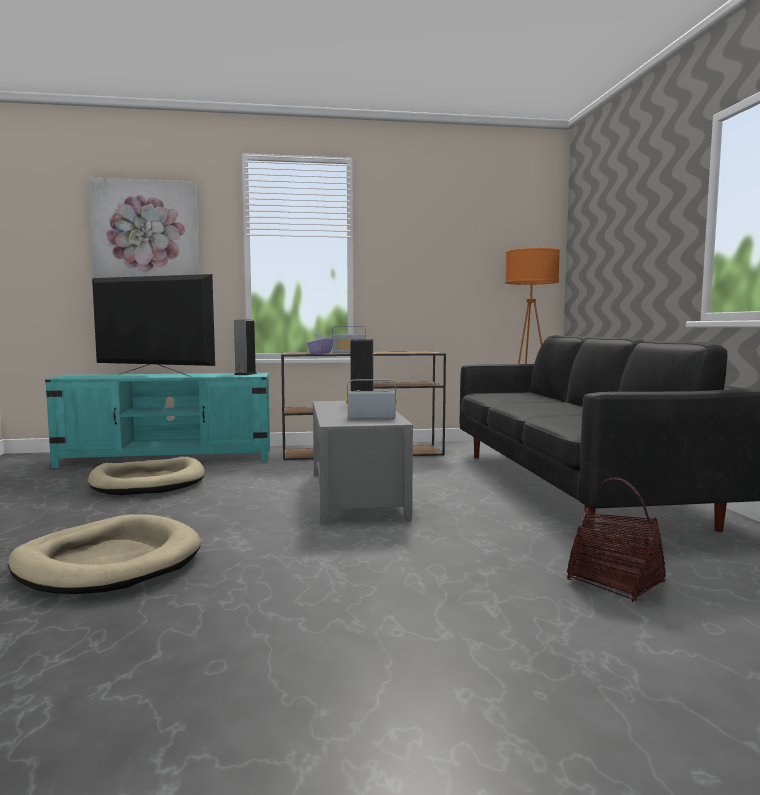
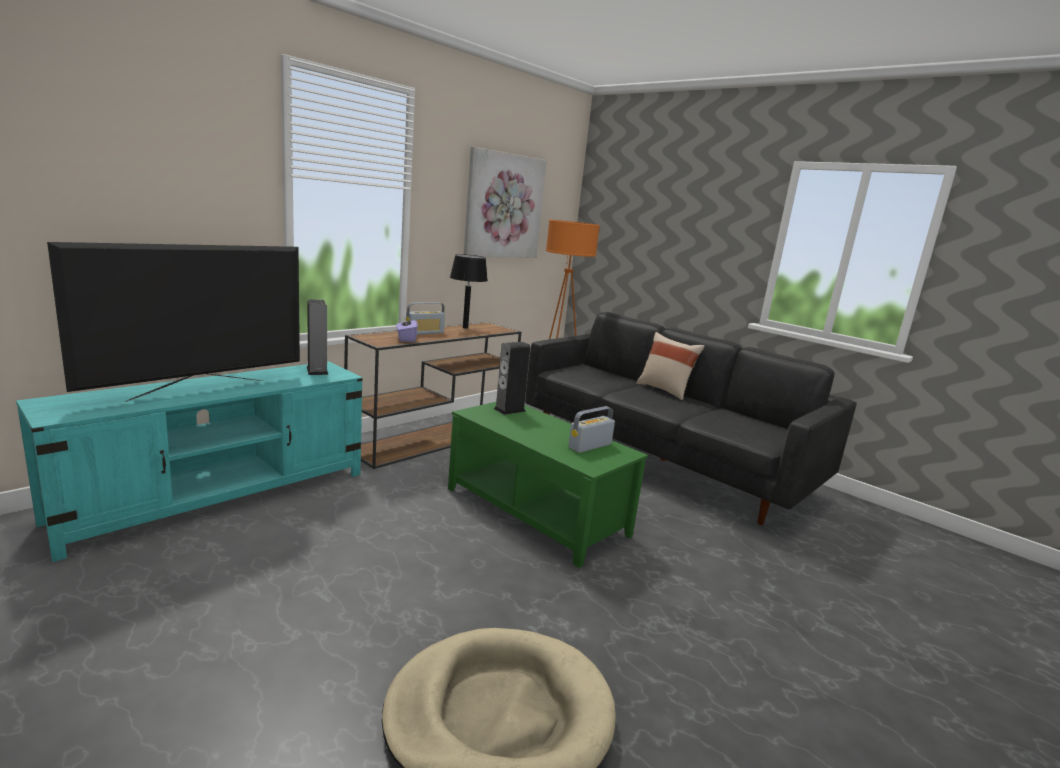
camera: 40 degrees left, 10 degrees up
(145, 232) = (133, 157): picture -> picture (504, 206)
(148, 482) = (279, 553): beige dog bed -> none
(153, 375) = (199, 390): television -> television turned 150 degrees clockwise
(356, 494) = (536, 512): grey coffee table -> green coffee table
(397, 352) = (465, 327): none -> black table lamp
(573, 404) = (665, 390): none -> beige pillow
(615, 582) = (835, 569): basket -> none

